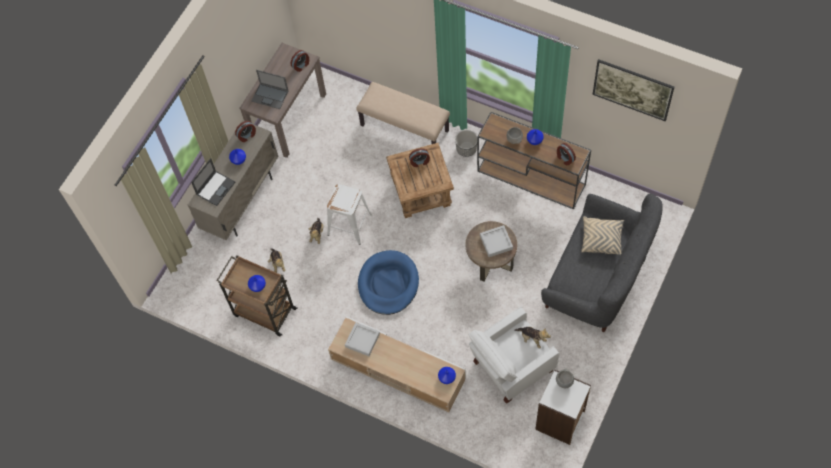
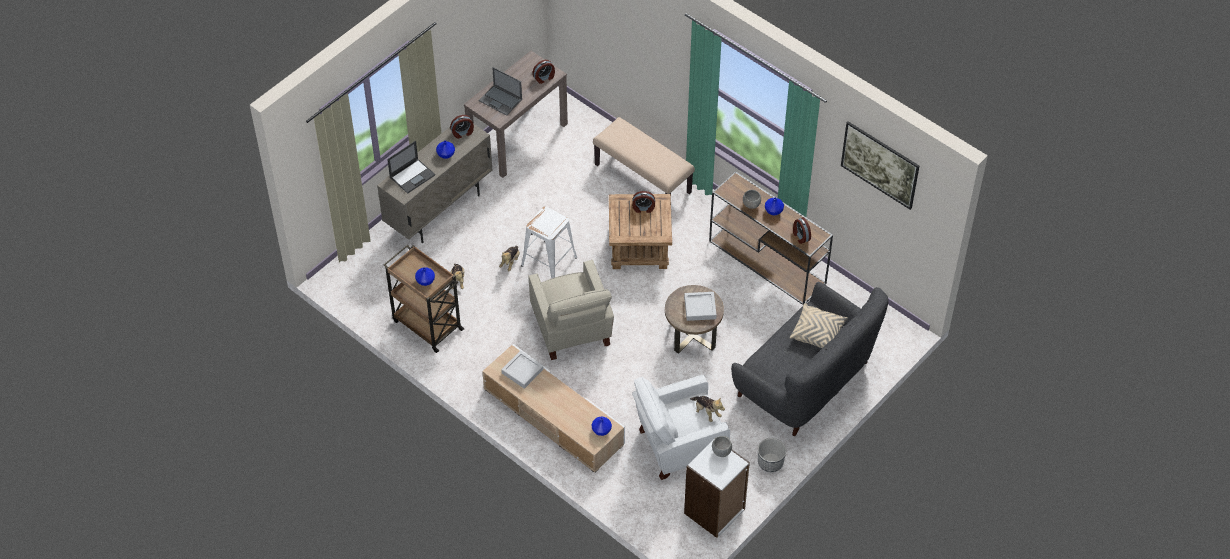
camera: 10 degrees right, 10 degrees down
(388, 284) = (571, 330): blue dog bed -> beige armchair
(466, 149) = (704, 216): planter -> planter (770, 463)

